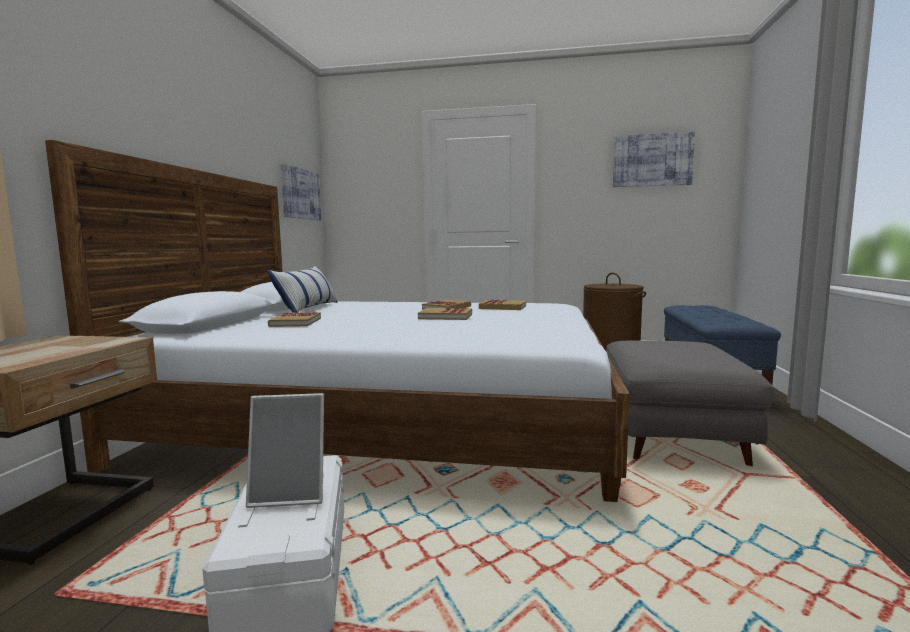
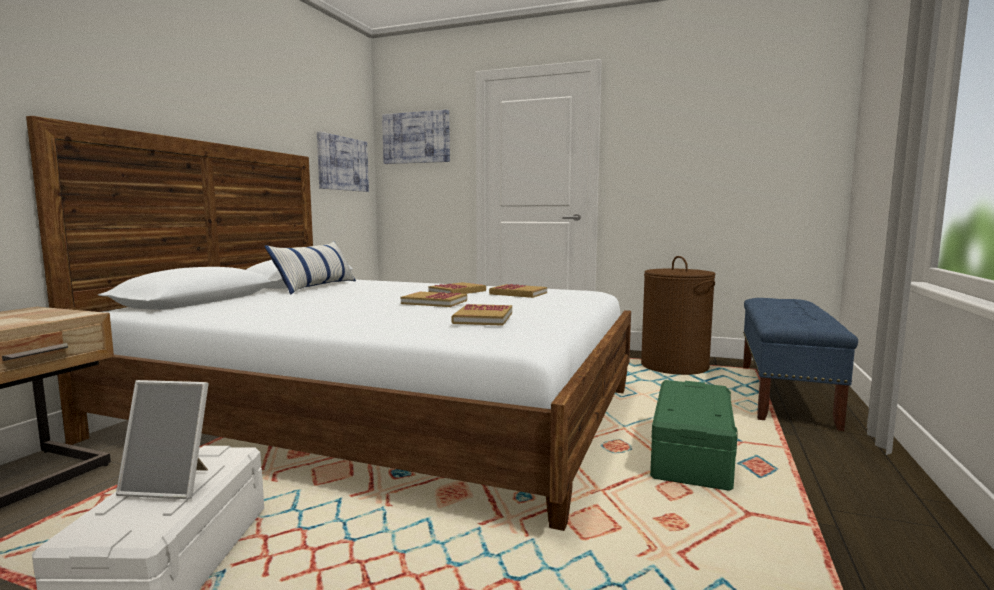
camera: 10 degrees right, 0 degrees up
(295, 322) = (278, 302): book -> book (483, 318)
(652, 160) = (738, 122): picture -> picture (416, 138)
(670, 433) = (690, 454): grey ottoman -> green storage box

